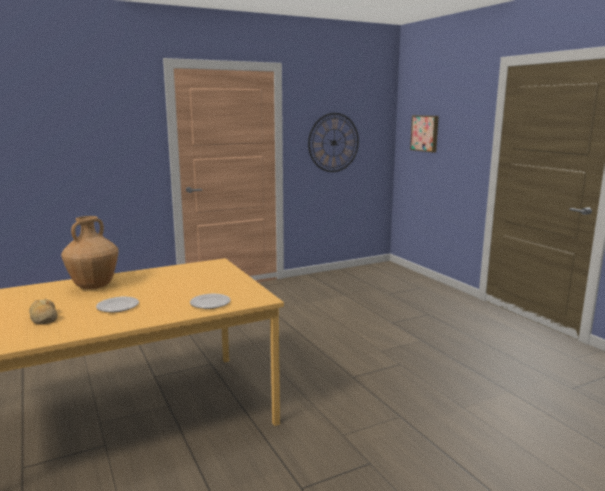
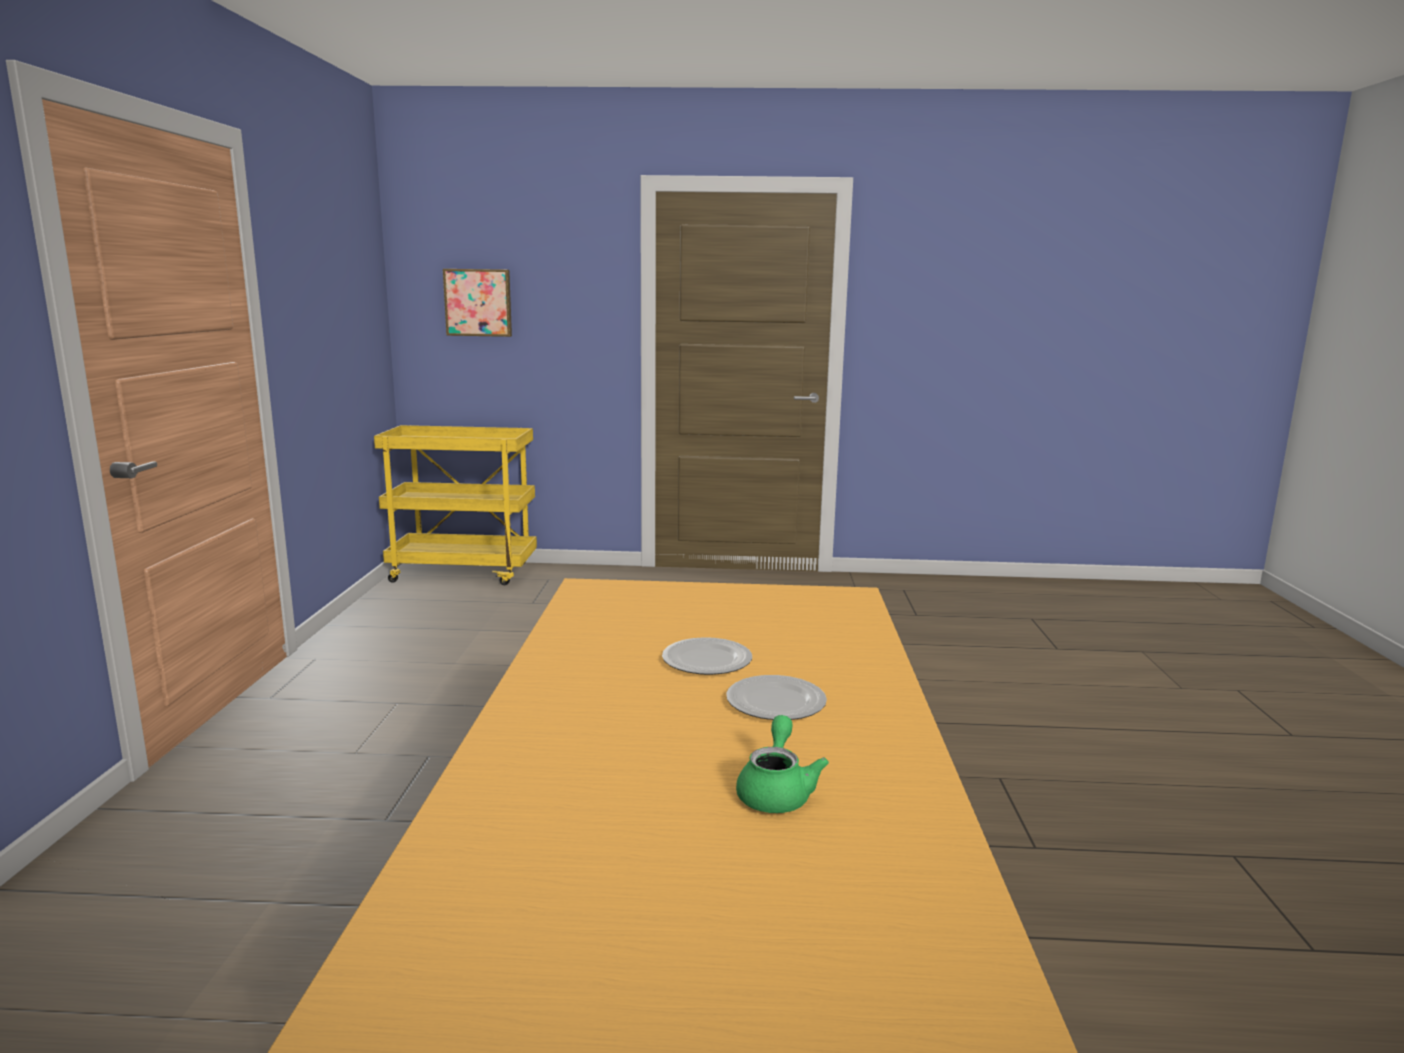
camera: 60 degrees left, 0 degrees up
(44, 318) = (776, 791): bread -> green teapot
(94, 286) = (587, 712): brown vase -> none
(210, 303) = (839, 629): plate -> plate (707, 661)
(333, 142) = (327, 326): wall clock -> none
(395, 273) = (465, 572): none -> yellow cart

